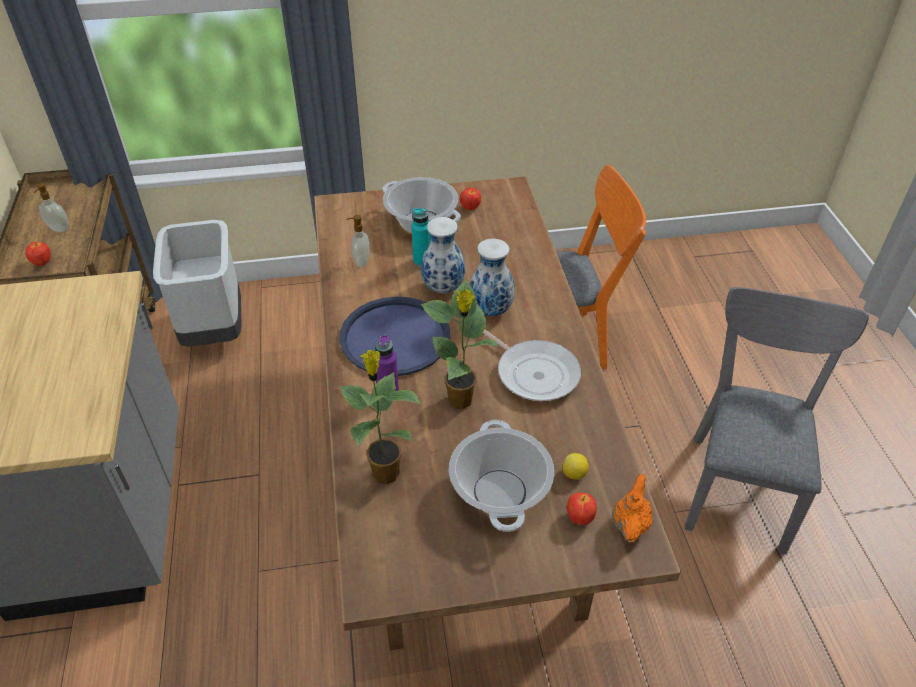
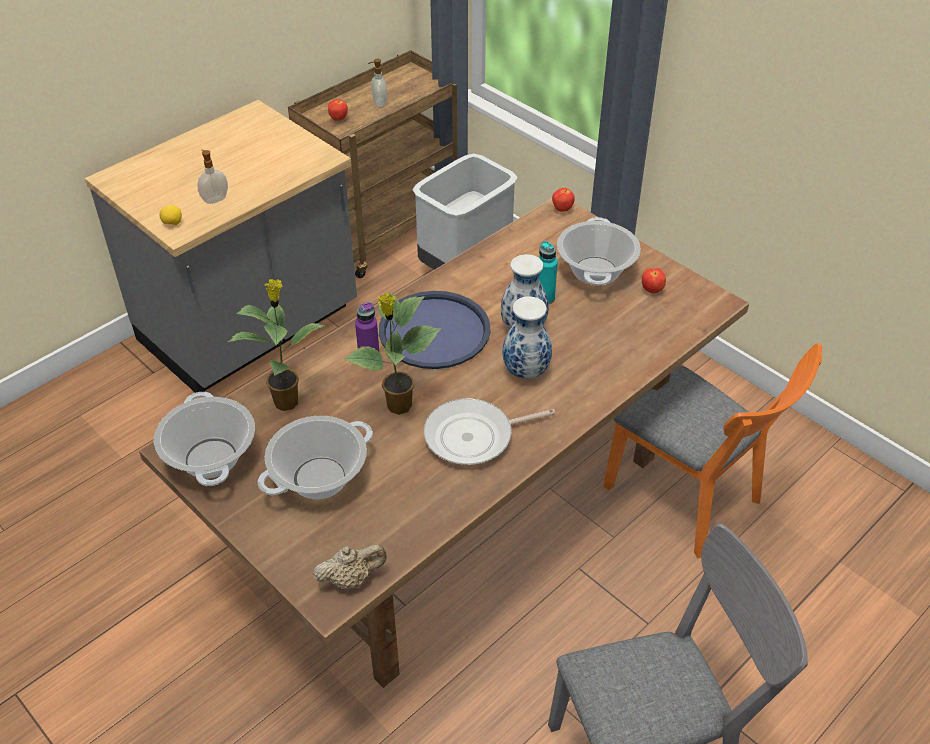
camera: 55 degrees right, 0 degrees up
(361, 261) = (504, 264): soap dispenser -> soap dispenser (215, 199)
(407, 564) = (210, 458): none -> cooking pot
(534, 373) = (474, 437): frying pan -> frying pan turned 60 degrees clockwise
(574, 474) = (377, 517): lemon -> lemon (172, 224)
(579, 518) = (331, 541): apple -> apple (562, 209)
(630, 523) = (351, 579): orange teapot -> beige teapot

